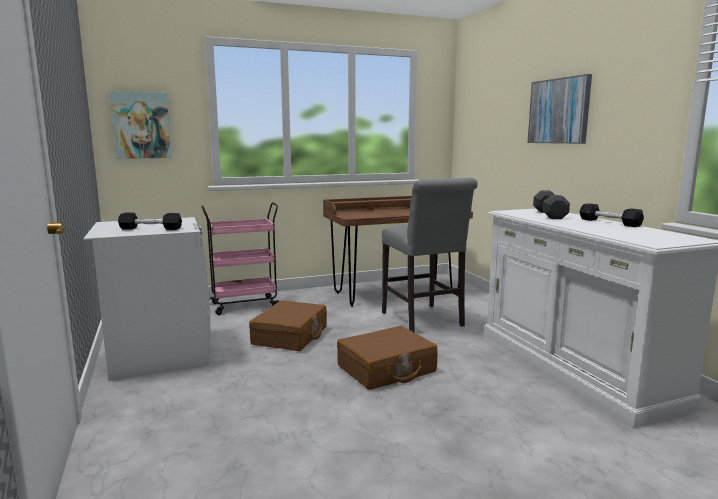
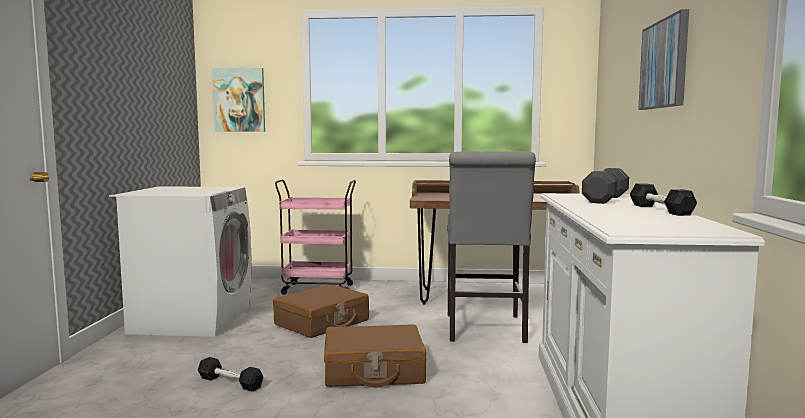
camera: 25 degrees right, 5 degrees down
(151, 228) = (179, 192): black dumbbell -> black dumbbell (230, 382)

